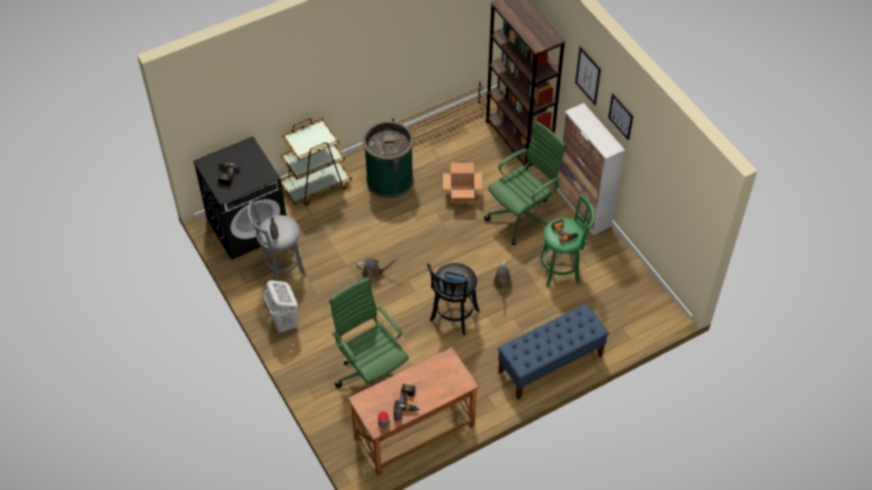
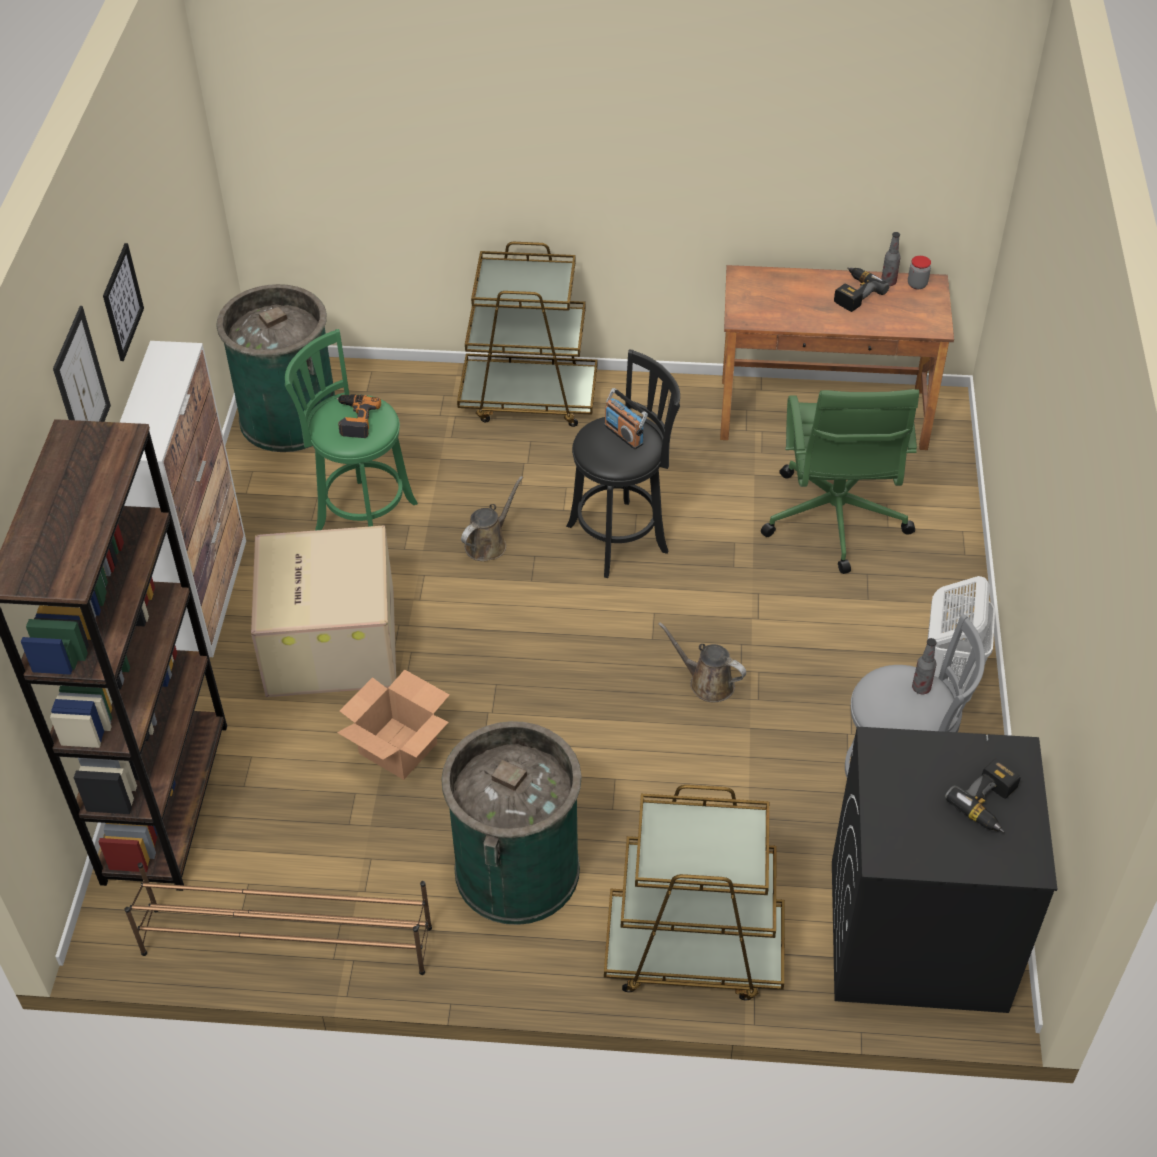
camera: 145 degrees left, 5 degrees down
(522, 216) = (329, 640): green office chair -> cardboard box
(550, 364) = (529, 398): blue bench -> brown cart
(638, 296) = (289, 417): none -> green trash can

